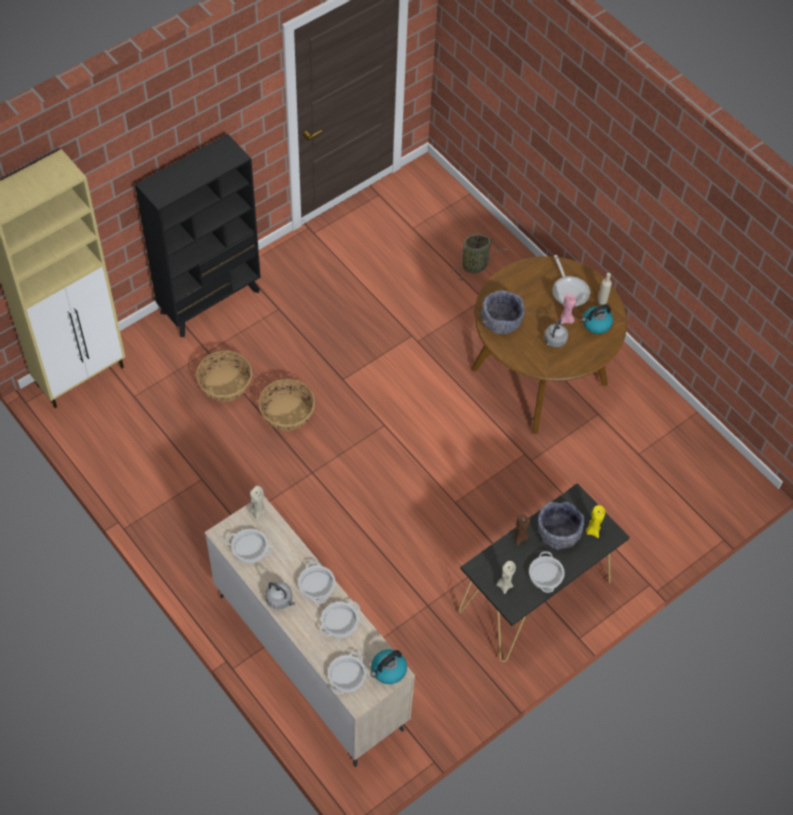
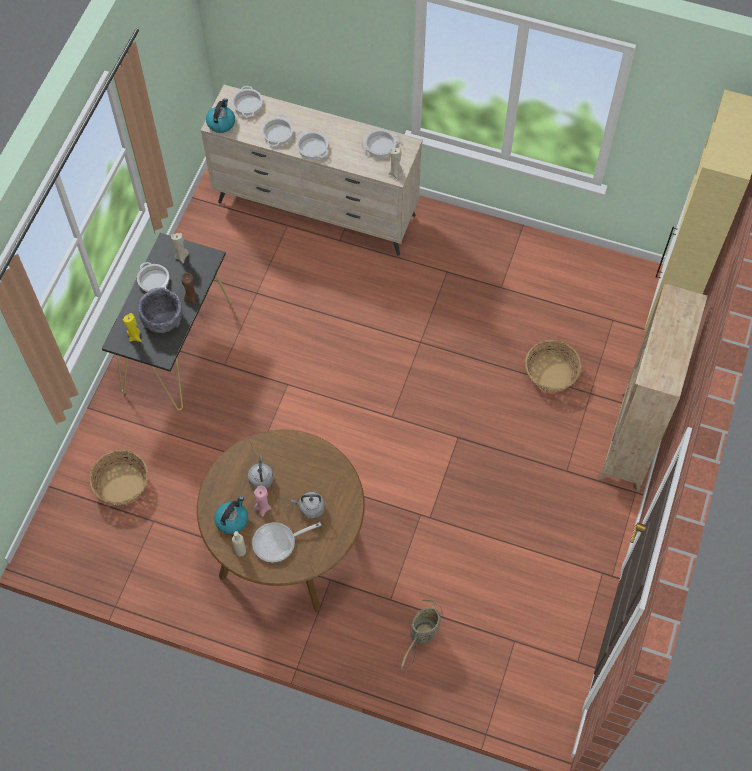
camera: 150 degrees right, 5 degrees up
(211, 301) = (630, 441): black bookcase -> beige bookcase
(280, 600) = (330, 125): grey kettle -> grey kettle (310, 508)
(287, 413) = (480, 379): basket -> basket (122, 484)
(501, 321) = (322, 469): grey bowl -> none
(569, 290) = (278, 542): frying pan -> frying pan turned 60 degrees counterclockwise

